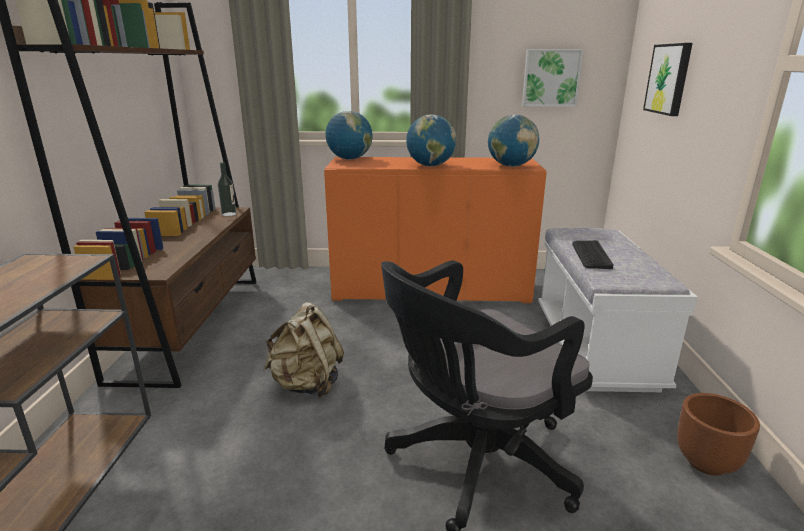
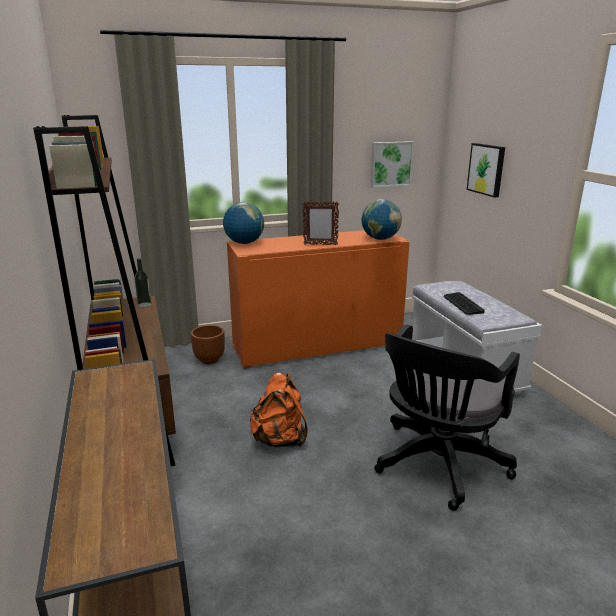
camera: 20 degrees left, 0 degrees up
(307, 385) = (280, 440): beige backpack -> orange backpack
(430, 166) = (320, 244): globe -> picture frame
(707, 463) = (567, 431): brown planter -> brown planter (210, 360)

